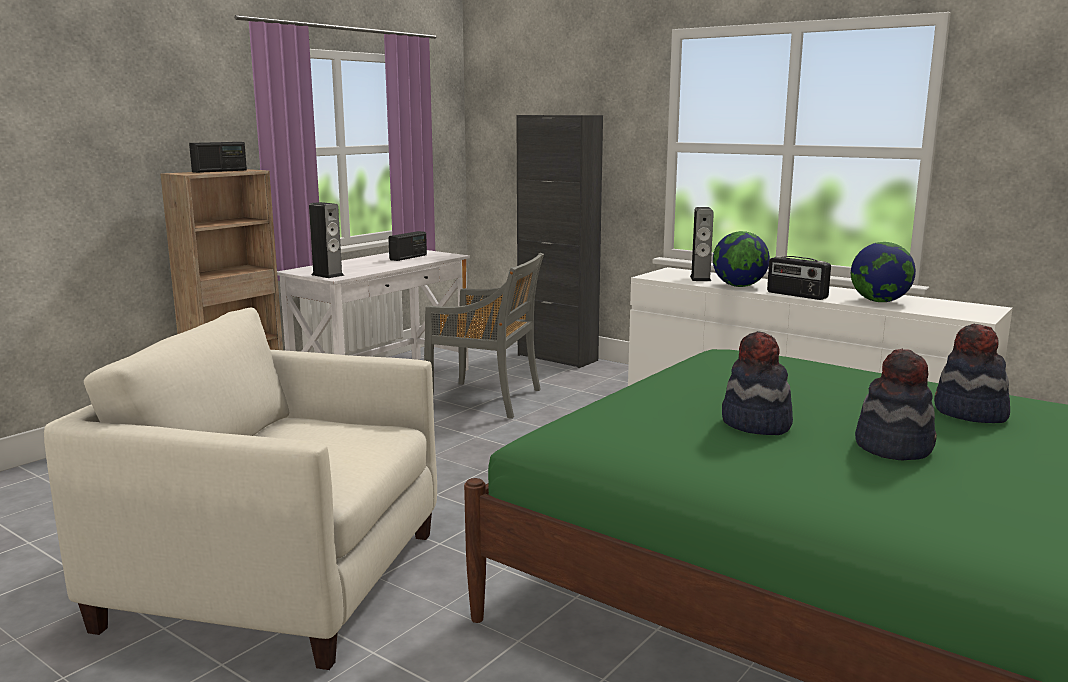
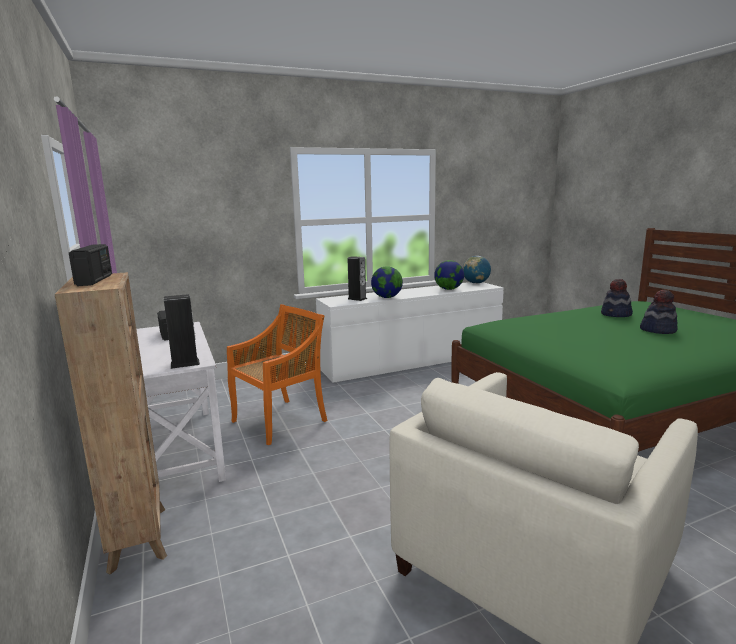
camera: 60 degrees left, 0 degrees up
(487, 400) = (280, 420): grey chair -> orange chair
(557, 358) = (235, 382): black cabinet -> none
(755, 424) = (625, 339): hat -> none
(796, 295) = (420, 295): radio -> none
(982, 308) = (476, 283): none -> globe

